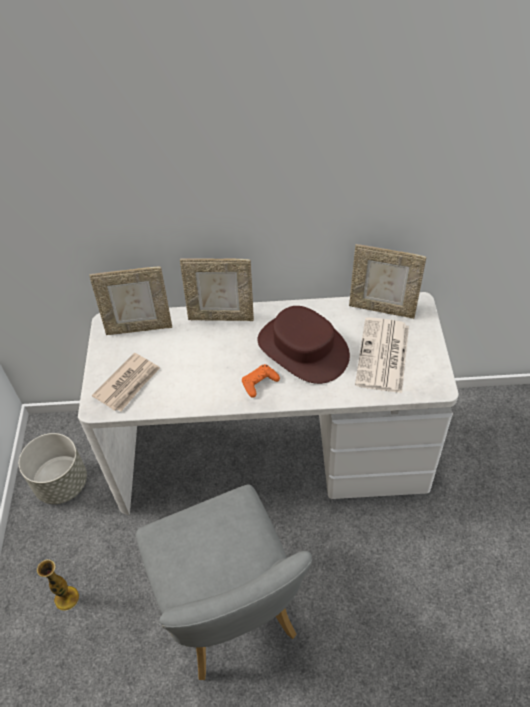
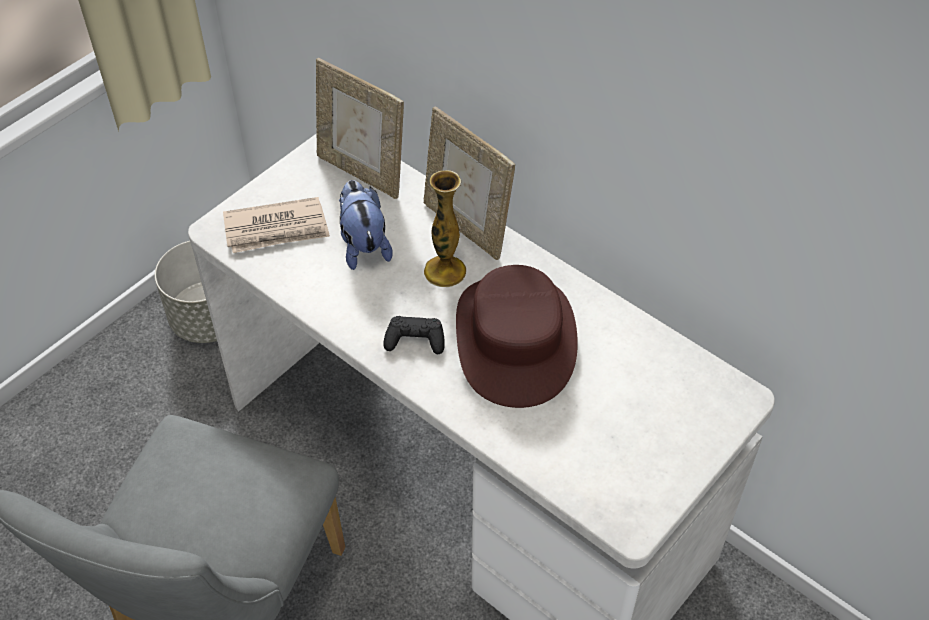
camera: 40 degrees right, 0 degrees up
(66, 598) = (91, 446): vase -> vase (445, 271)
(182, 359) = (363, 245): none -> plush toy
(259, 383) = (415, 340): orange game controller -> black game controller
(382, 308) = (681, 367): picture frame -> none
(383, 356) = (605, 428): newspaper -> none

